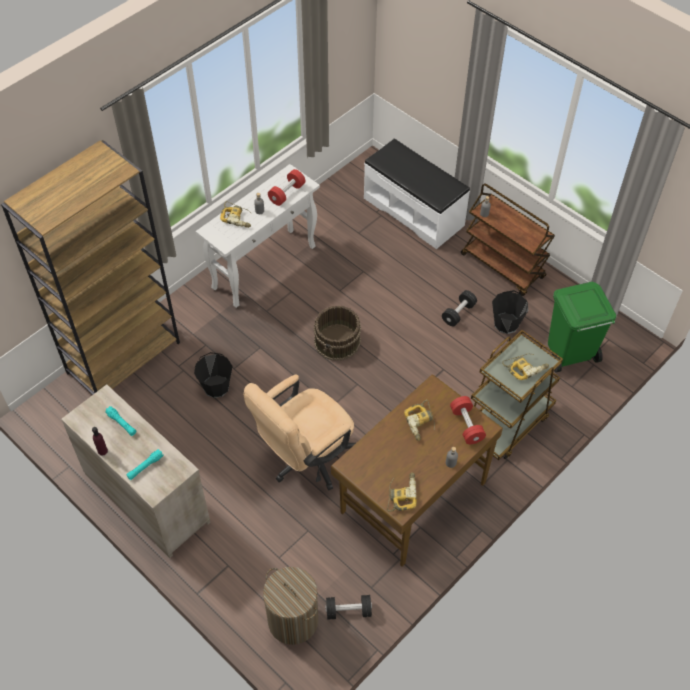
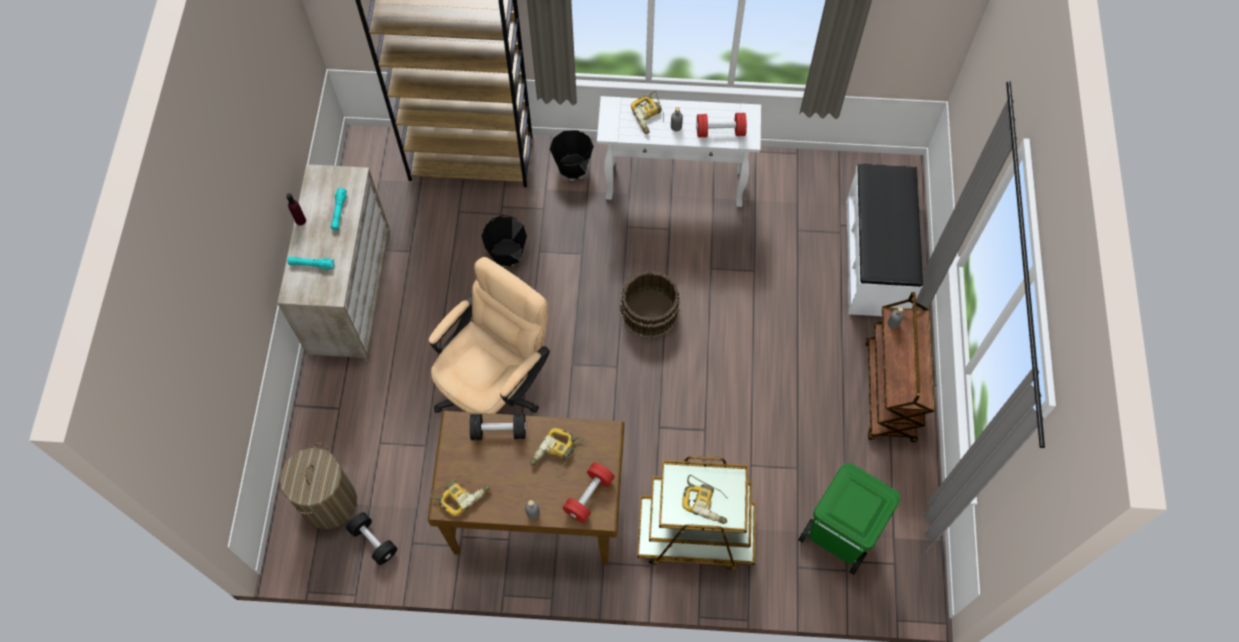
camera: 50 degrees right, 10 degrees up
(305, 459) = (496, 386): beige office chair -> beige office chair turned 120 degrees clockwise
(458, 313) = (786, 394): black dumbbell -> black dumbbell (499, 431)
(506, 323) = (817, 448): black bucket -> black bucket (573, 167)

